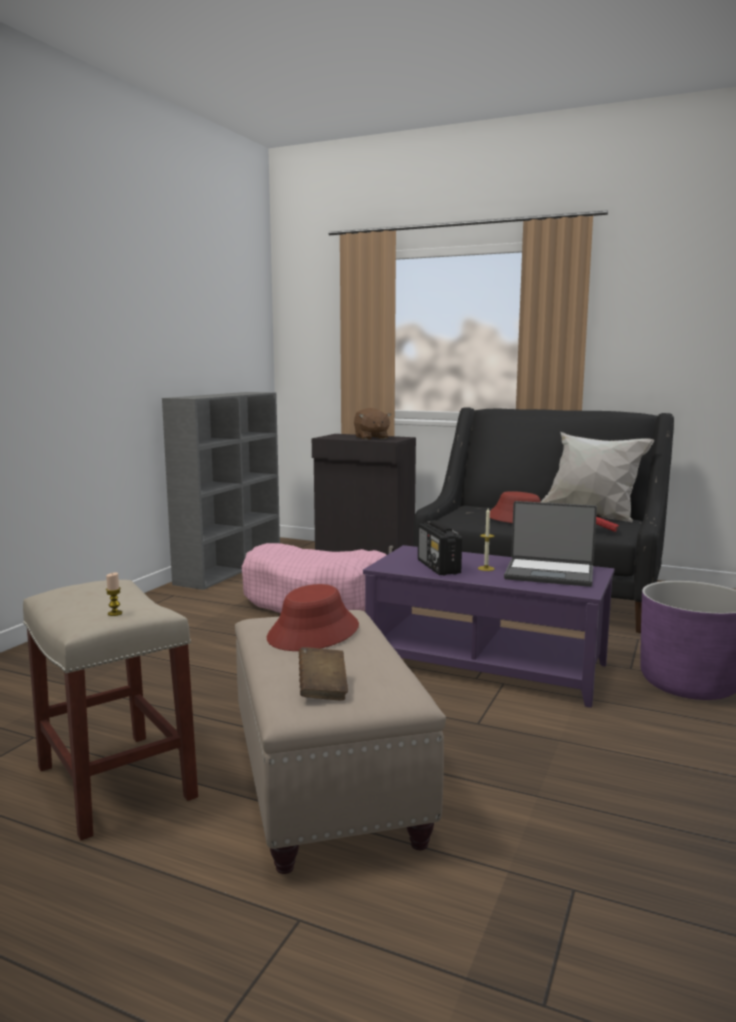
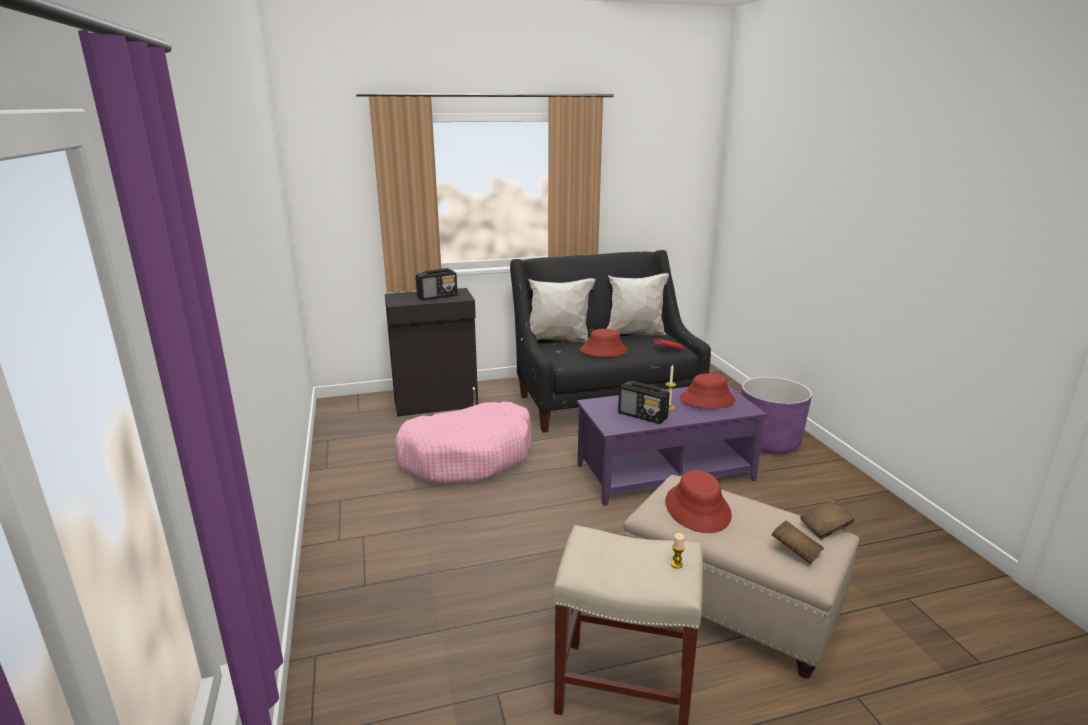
camera: 40 degrees left, 10 degrees up
(230, 568) = (337, 450): grey bookcase -> none
(371, 438) = (437, 296): brown plush toy -> radio
(408, 689) = (826, 528): none -> brown book
(488, 506) = (558, 341): none -> white pillow
(549, 574) = (707, 399): laptop -> red hat

